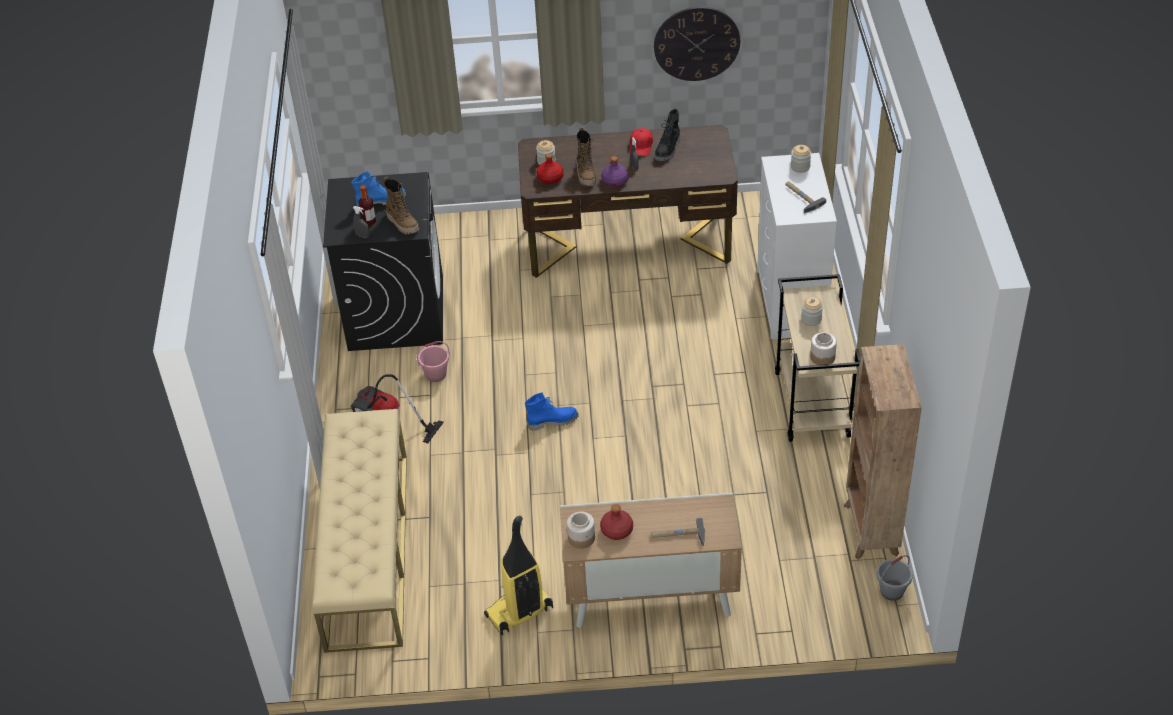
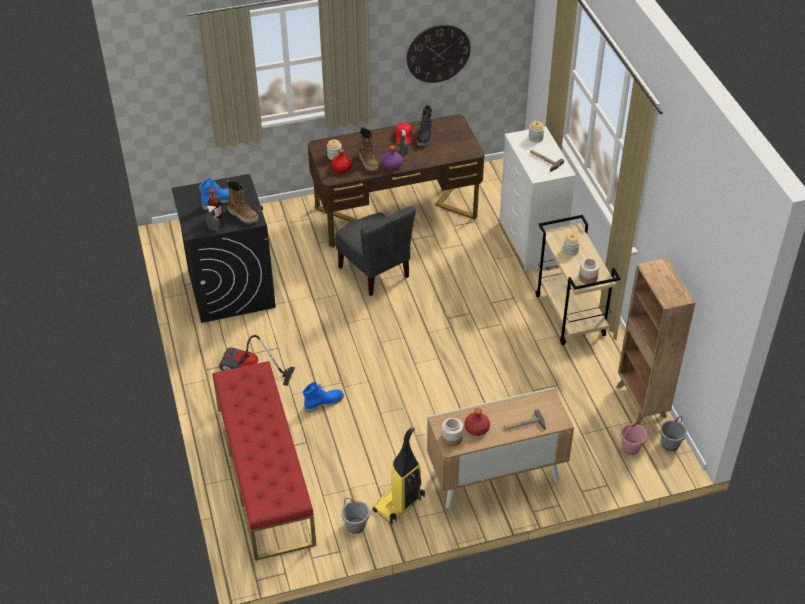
camera: 15 degrees left, 0 degrees up
(367, 549) = (264, 475): beige bench -> red bench
(436, 374) = (277, 332): pink bucket -> pink bucket (630, 448)
(458, 630) = (355, 526): none -> grey bucket
(552, 421) = (379, 355): blue boot -> blue boot (323, 403)
(579, 315) = (375, 272): none -> grey chair

